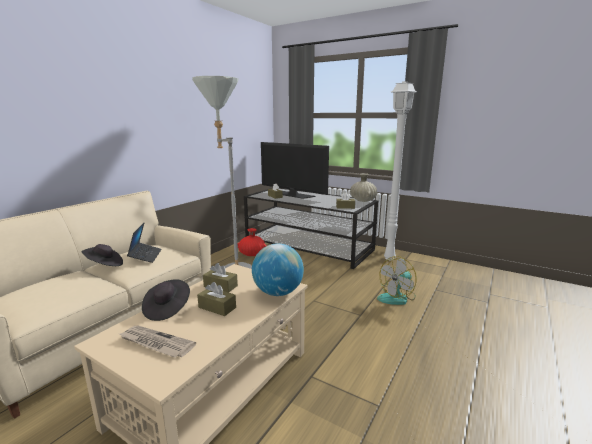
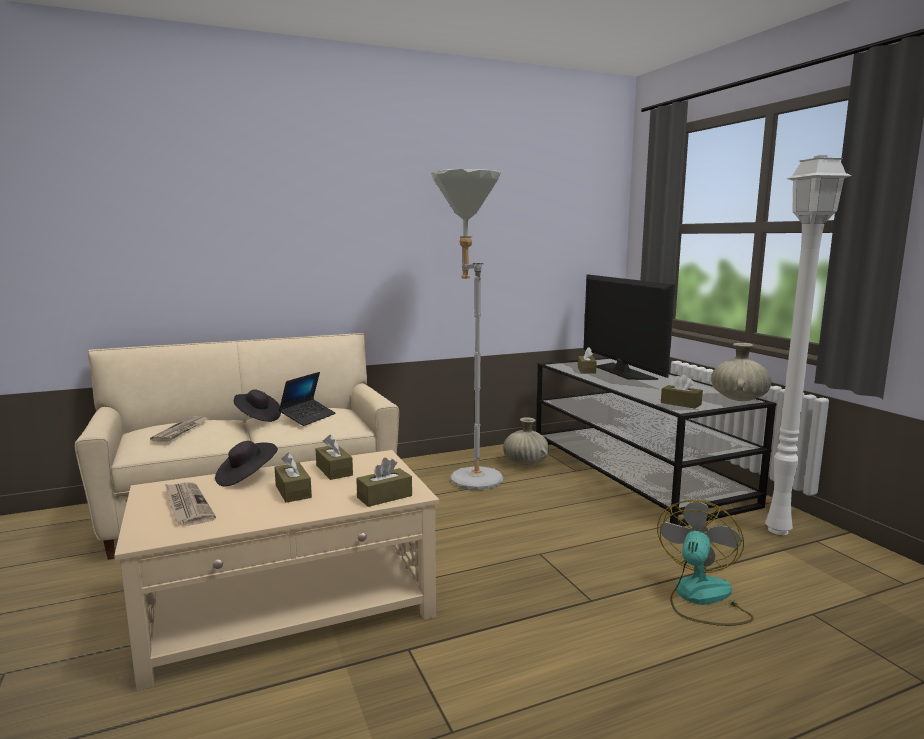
camera: 35 degrees right, 5 degrees down
(51, 290) = (181, 431): none -> newspaper
(252, 254) = (525, 463): red vase -> beige vase
(278, 292) = (384, 497): globe -> brown tissue box
(397, 297) = (701, 598): fan -> fan turned 120 degrees clockwise

